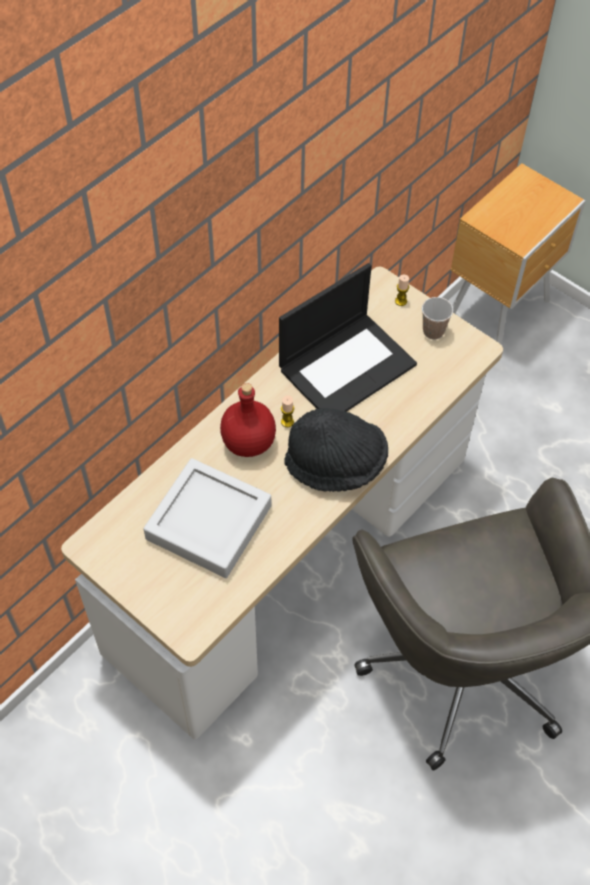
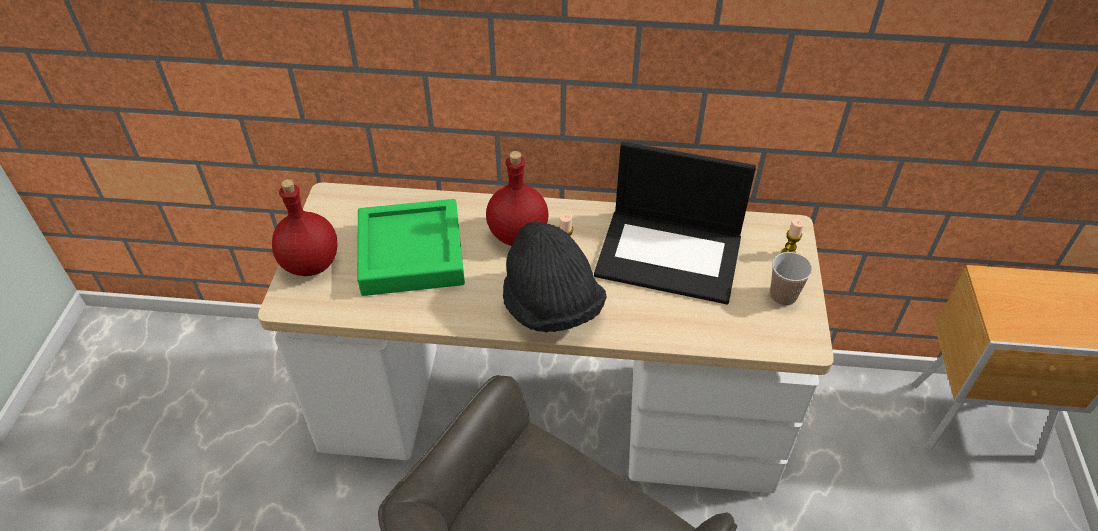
camera: 55 degrees right, 10 degrees down
(159, 596) = (311, 263): none -> red bottle
(209, 522) = (411, 254): grey tray -> green tray

